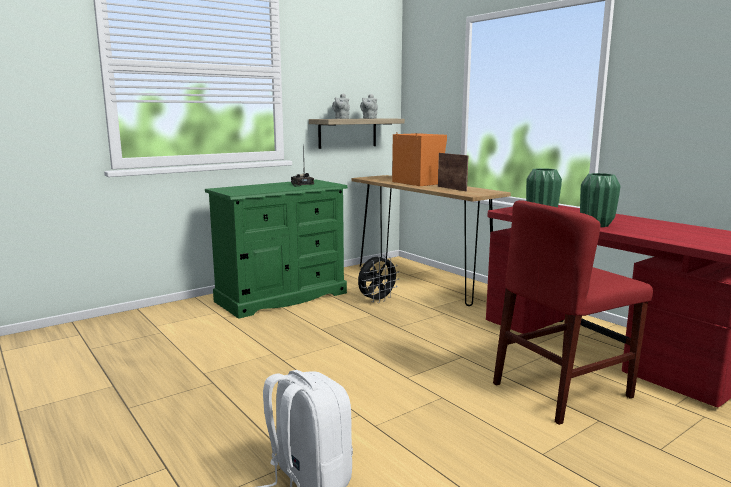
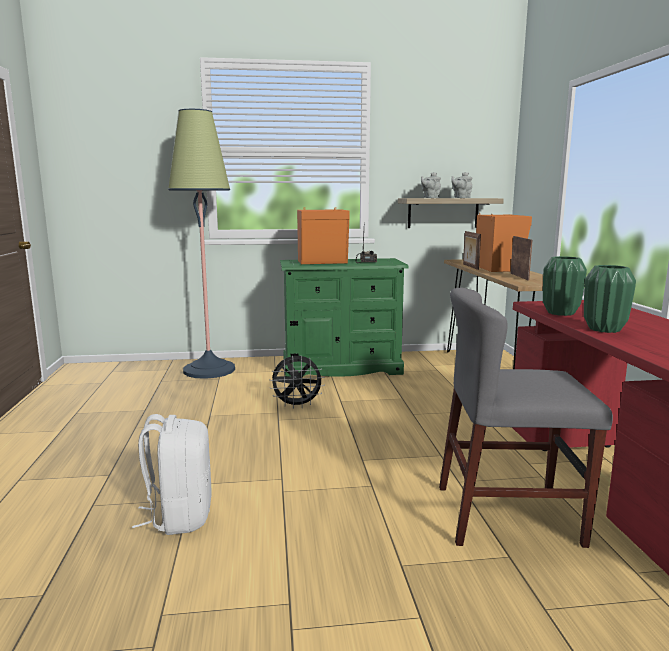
camera: 30 degrees right, 0 degrees up
(137, 325) = (209, 370): none -> floor lamp
(261, 188) = (323, 262): none -> orange speaker
(377, 300) = (424, 386): black fan -> black fan (297, 405)
(391, 183) = (470, 267): none -> picture frame
(562, 390) = (507, 515): red chair -> grey chair

